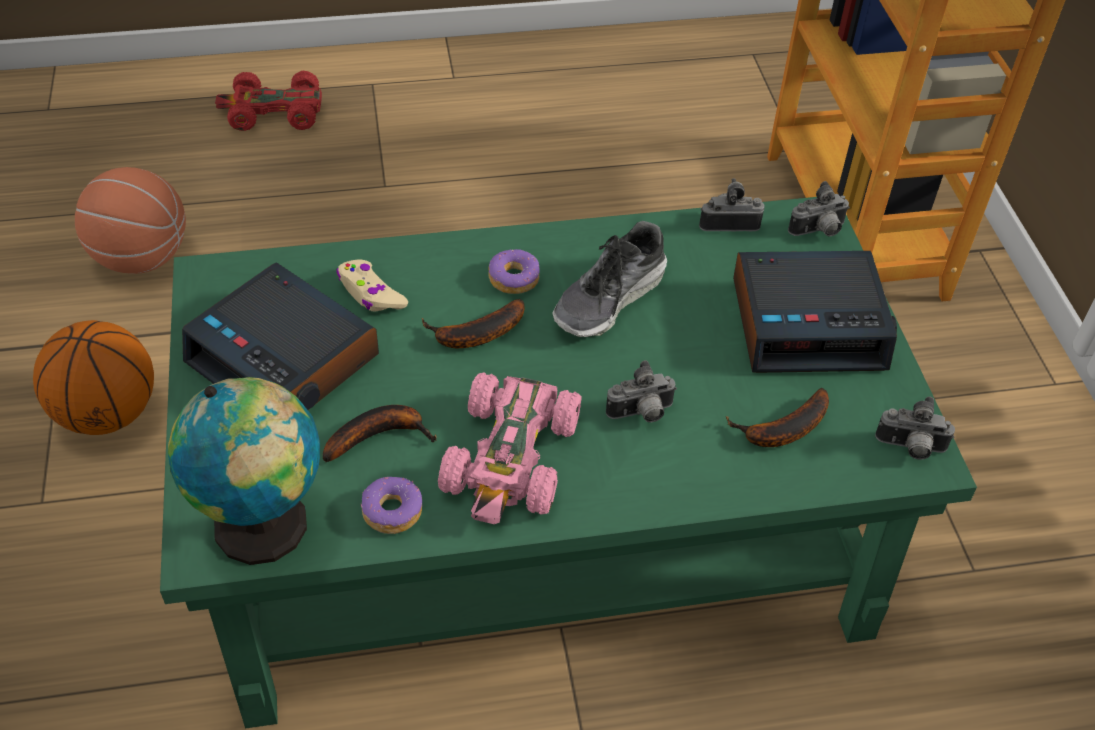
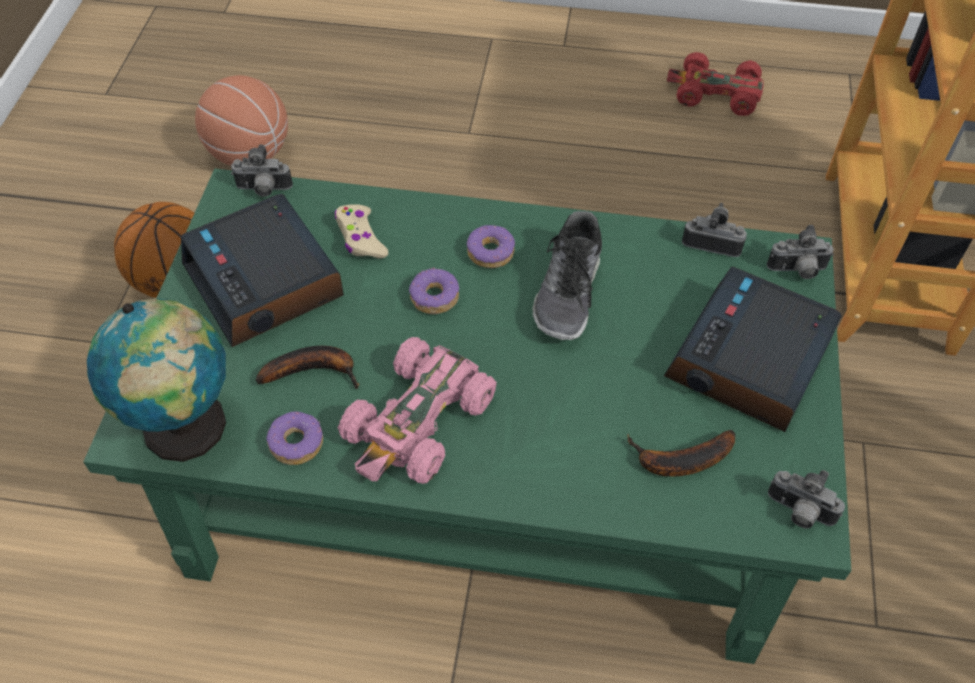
camera: 20 degrees right, 5 degrees up
(273, 112) = (400, 48): red toy car -> red toy car (715, 93)
(474, 335) = (434, 297): banana -> donut
(609, 299) = (569, 292): shoe -> shoe turned 45 degrees counterclockwise
(641, 414) = (552, 410): camera -> camera (263, 190)
(809, 323) = (750, 361): alarm clock -> alarm clock turned 105 degrees clockwise

